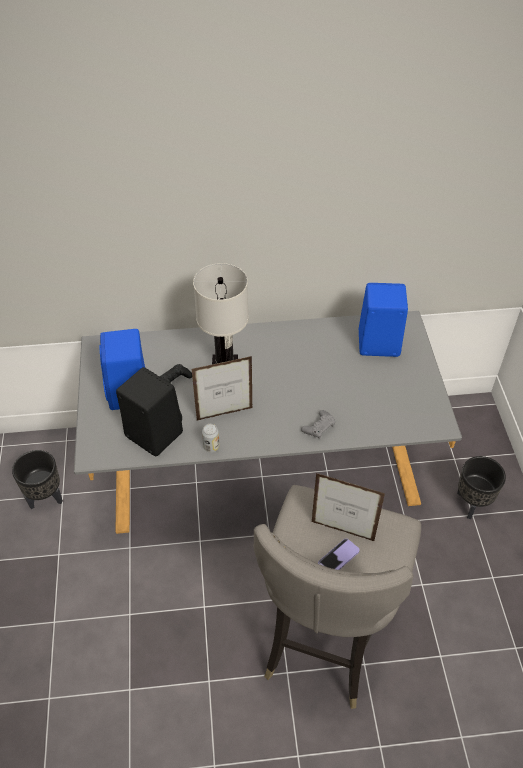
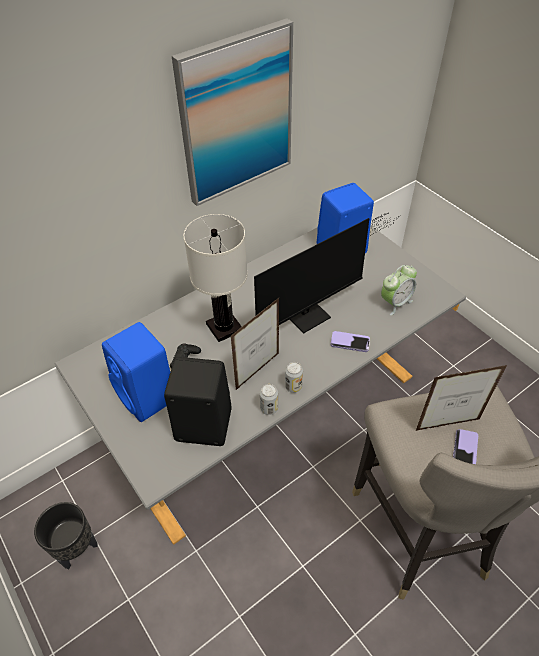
camera: 30 degrees left, 0 degrees up
(243, 439) = (293, 386): none -> can
(290, 187) = (236, 115): none -> picture
(307, 388) = (312, 313): none -> monitor
(318, 427) = (350, 342): grey game controller -> phone
(388, 412) = (395, 303): none -> alarm clock
(472, 504) = (447, 357): black planter -> none

